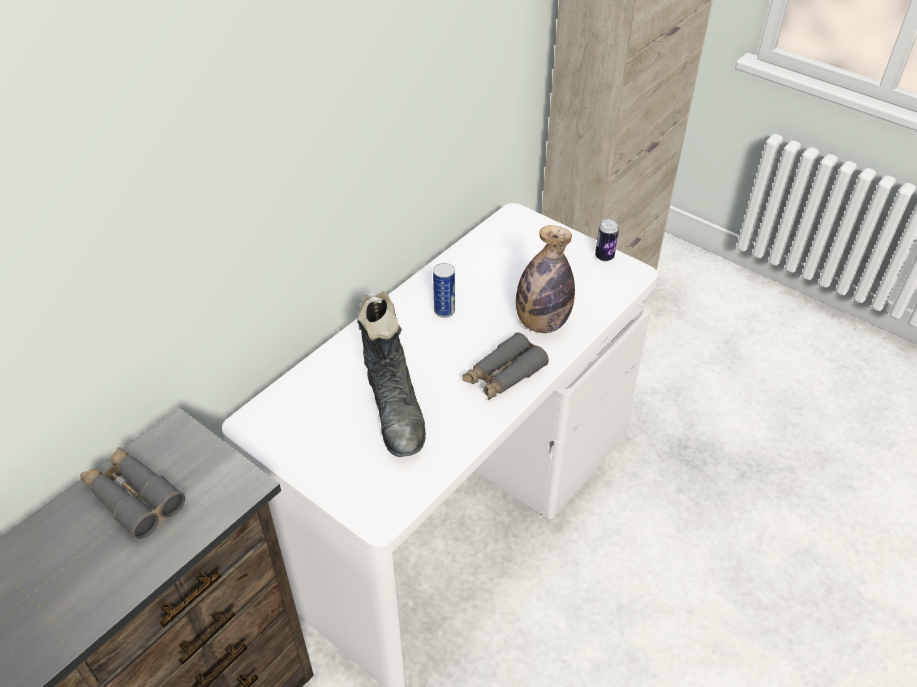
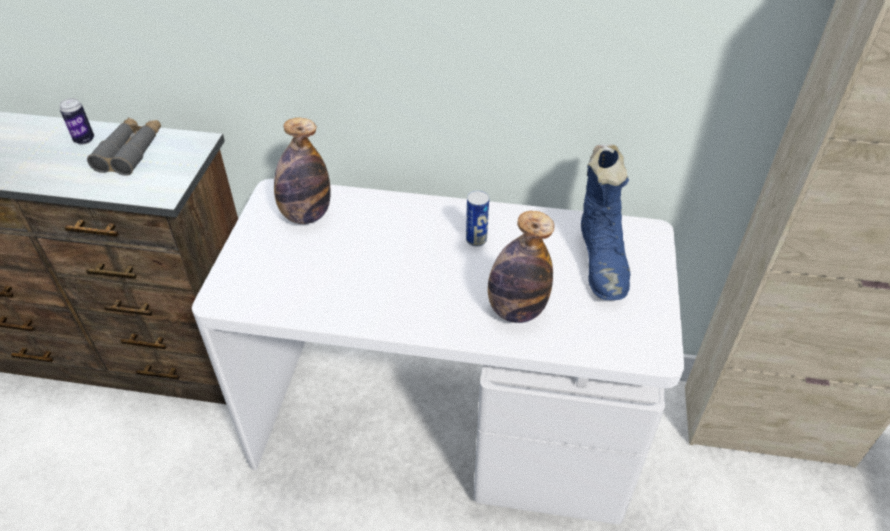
camera: 60 degrees right, 0 degrees up
(311, 411) = (306, 215): none -> bottle
(396, 411) = (336, 261): black boot -> none
(504, 375) = (426, 310): grey binoculars -> none
(525, 254) = (602, 261): none -> blue boot
(604, 256) = (658, 321): can -> can (84, 140)

